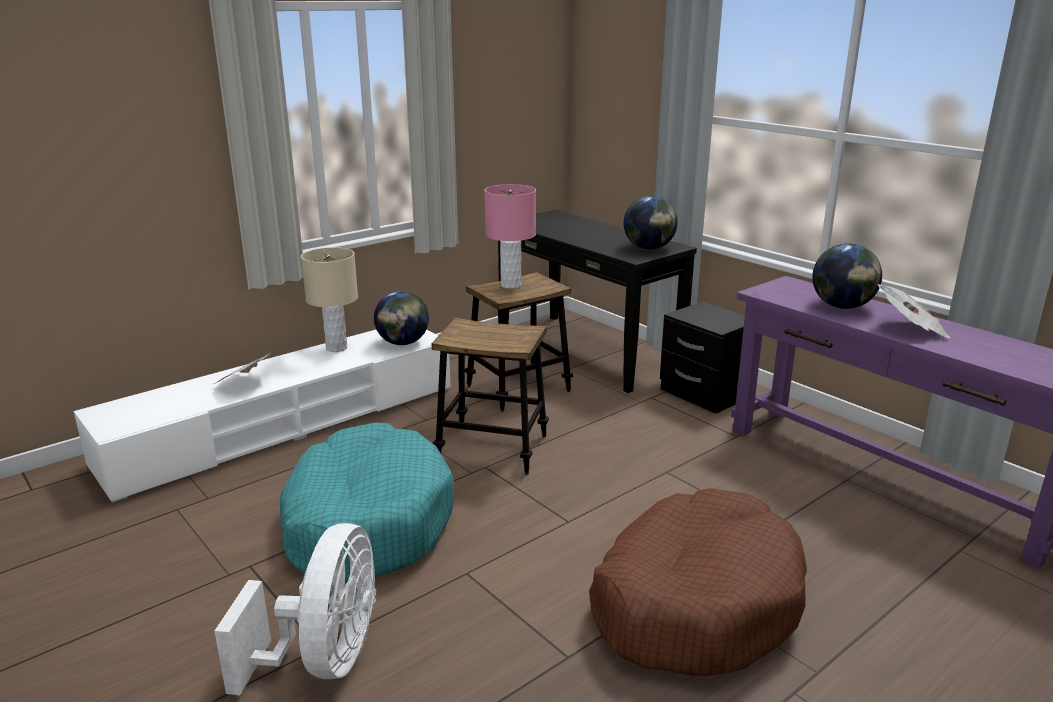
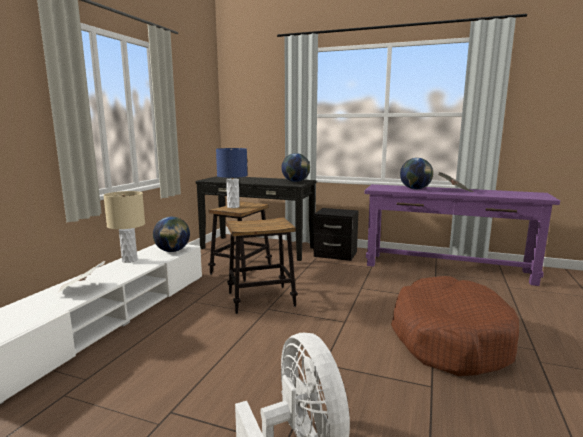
camera: 30 degrees left, 10 degrees down
(366, 522) = (229, 357): turquoise dog bed -> none
(511, 285) = (233, 206): pink table lamp -> blue table lamp

